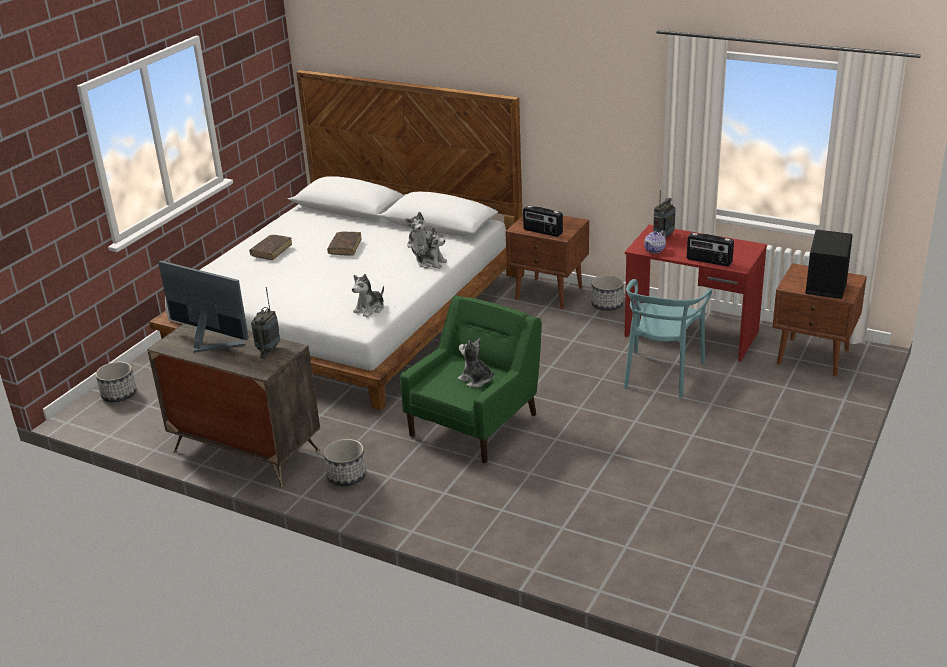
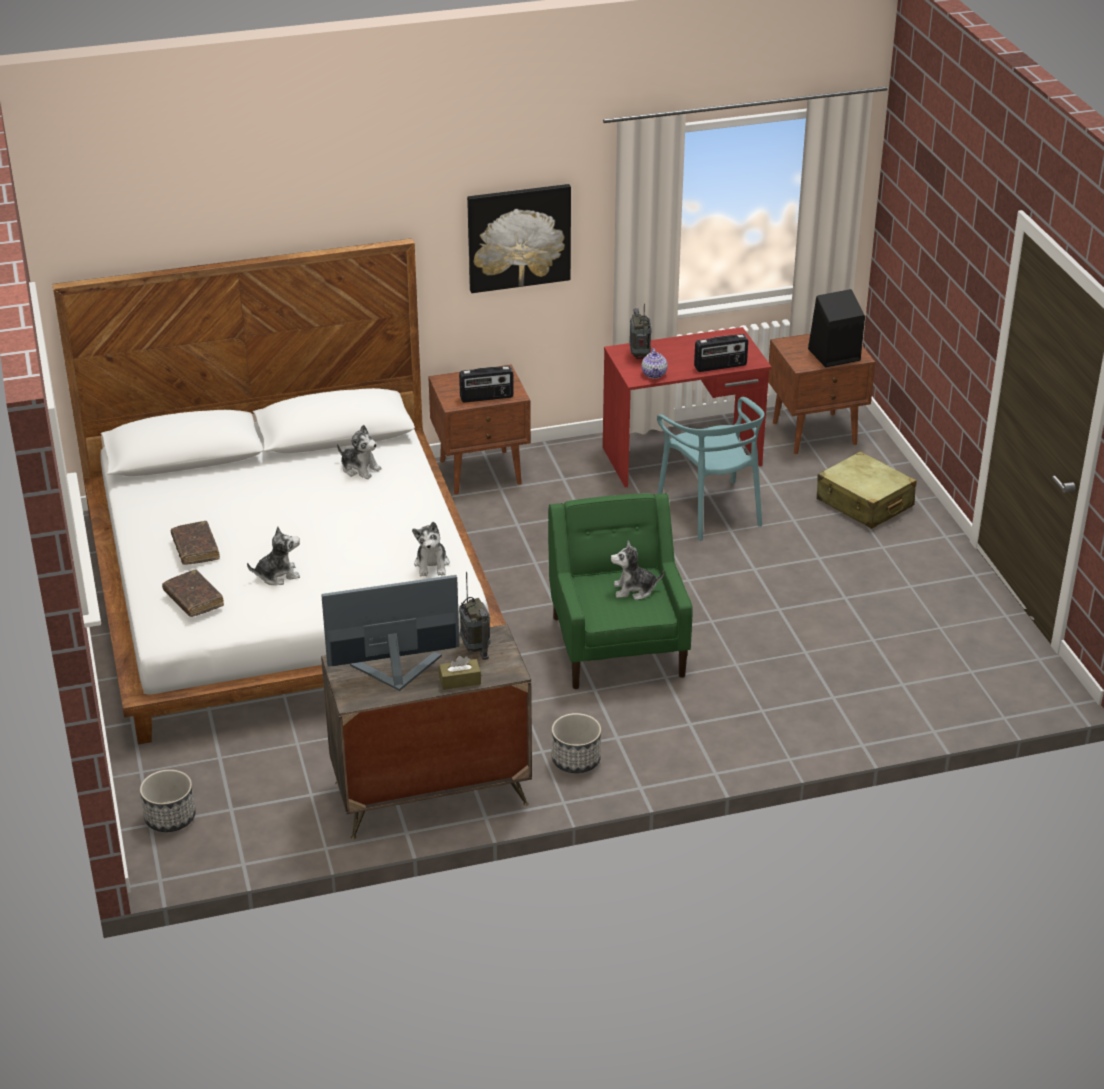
camera: 45 degrees left, 5 degrees up
(230, 362) = (460, 681): none -> brown tissue box
(345, 247) = (278, 507): brown book -> brown book (193, 599)
(431, 263) = (408, 484): plush toy -> plush toy (277, 575)
(598, 117) = (518, 237): none -> picture
(607, 305) = (559, 459): planter -> none
(783, 416) = (864, 503): none -> beige suitcase

